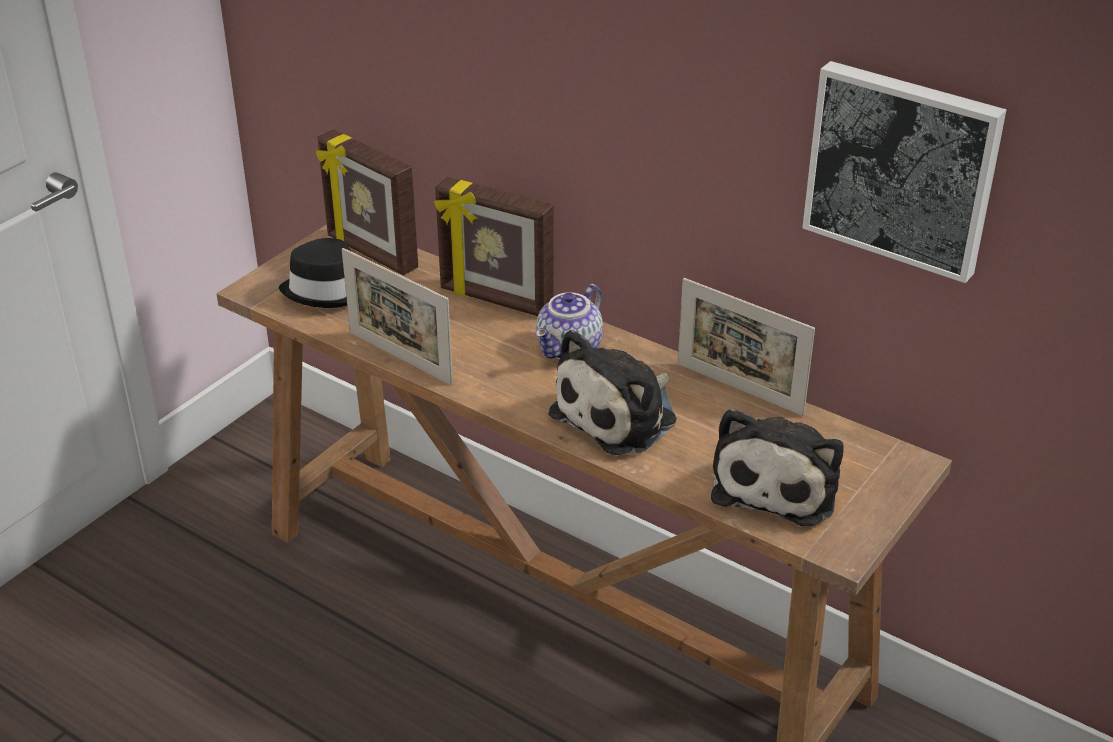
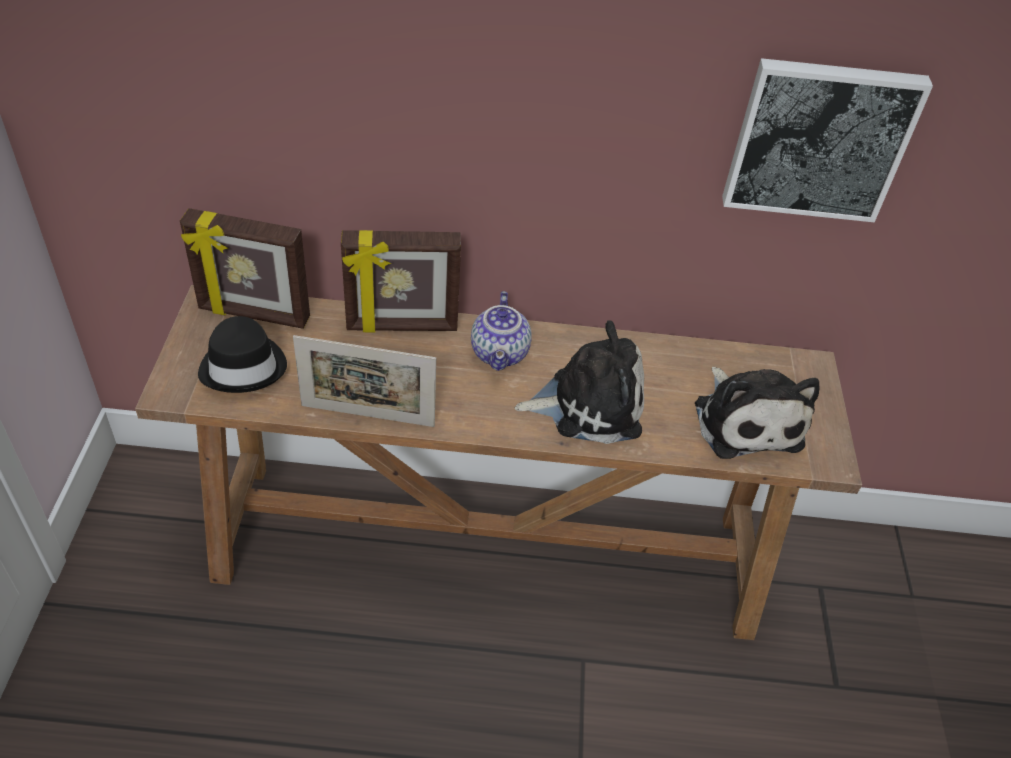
camera: 35 degrees left, 10 degrees up
(619, 416) = (588, 403): plush toy -> plush toy turned 105 degrees counterclockwise
(739, 389) = (652, 344): picture frame -> none

